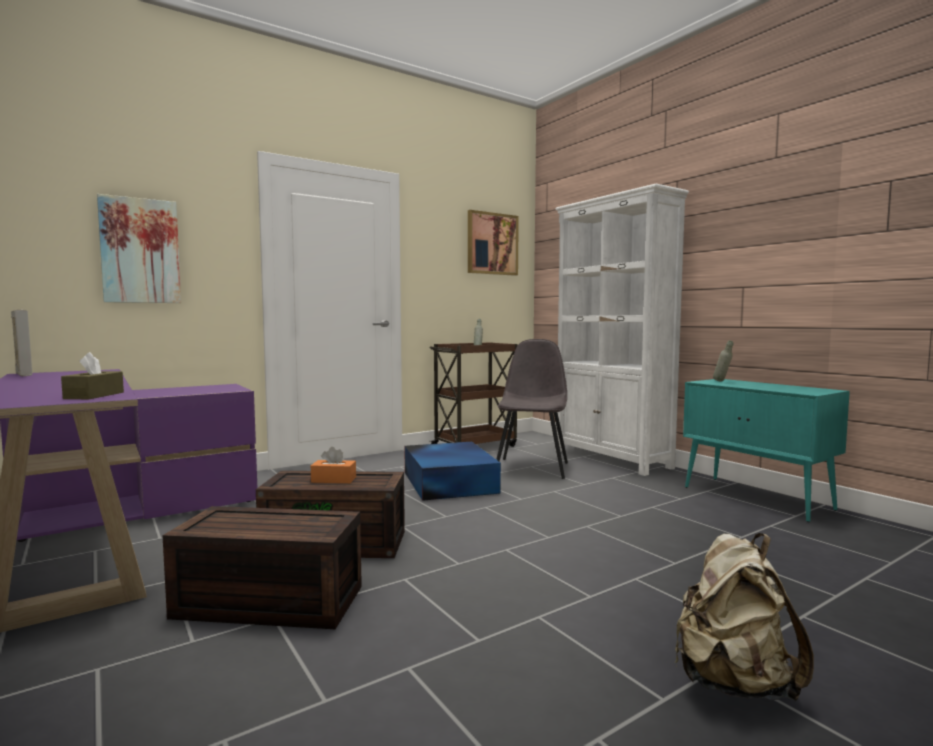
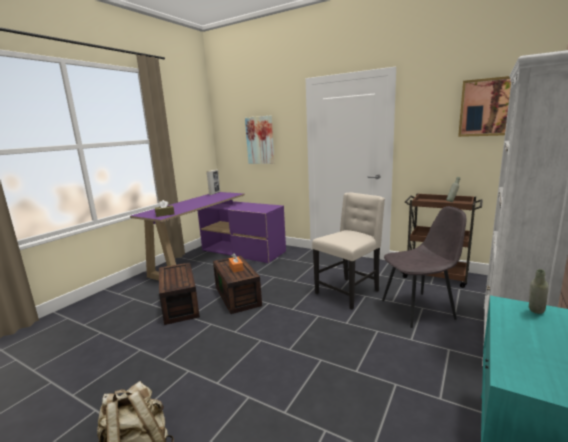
camera: 65 degrees right, 10 degrees up
(449, 482) = (348, 292): blue storage box -> beige chair

